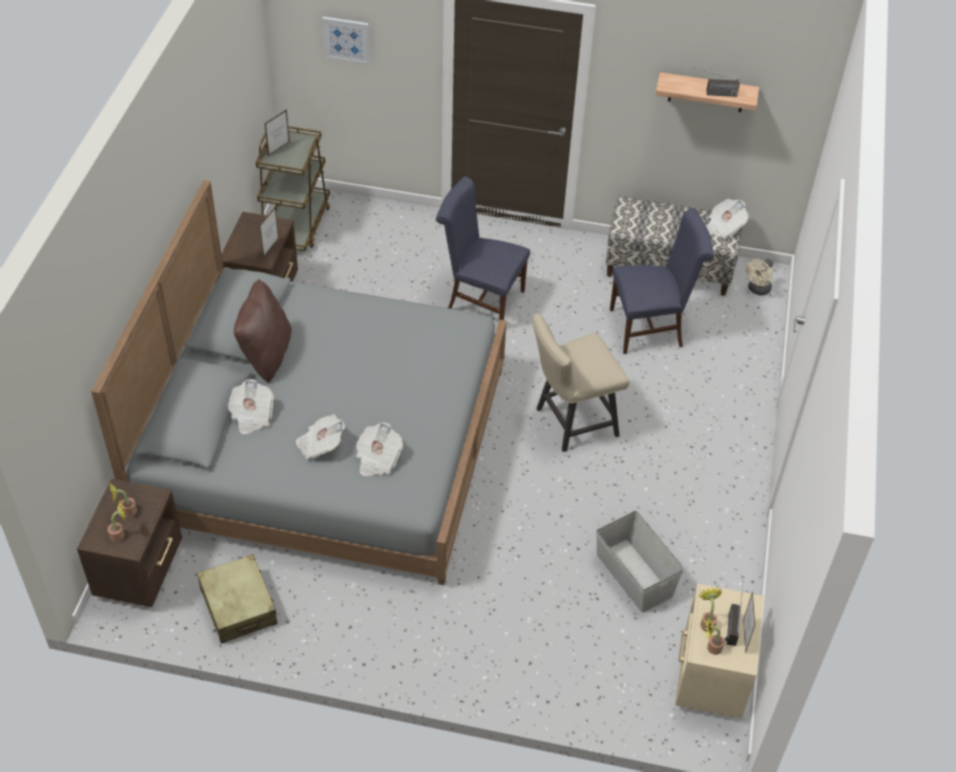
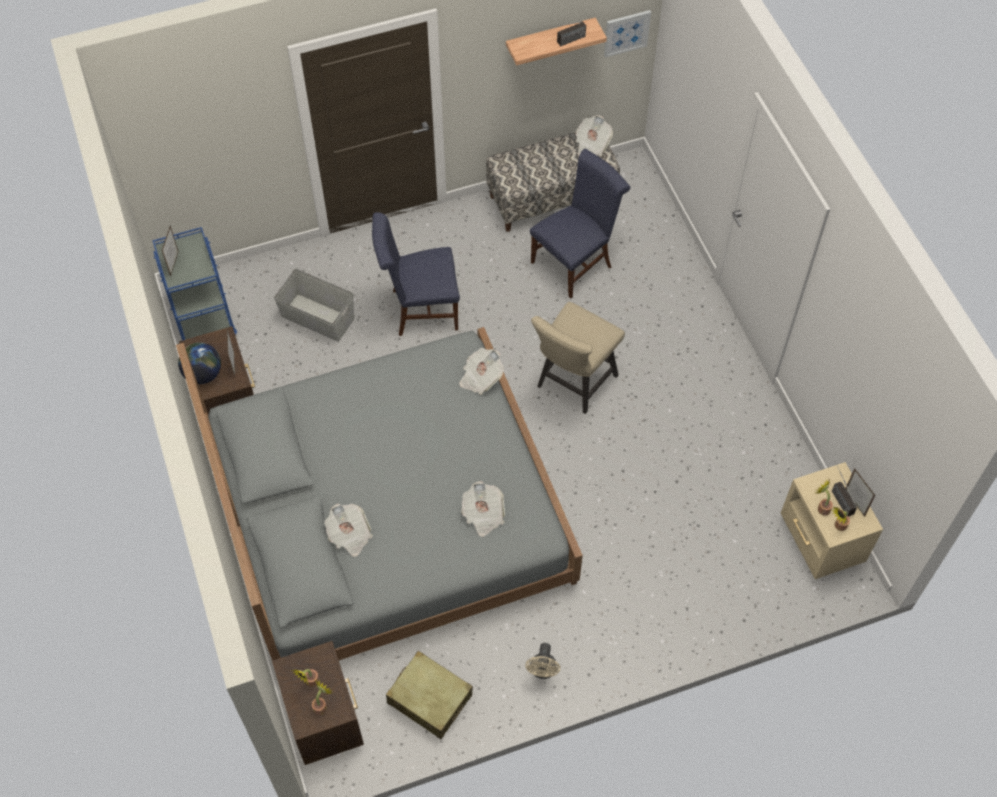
camera: 30 degrees left, 10 degrees up
(240, 243) = (203, 374): none -> globe
(266, 355) = (317, 472): brown pillow -> none
(296, 225) = (204, 320): brown cart -> blue cart
(320, 445) = (427, 529): newspaper -> newspaper (480, 377)
(346, 39) = (198, 133): picture -> picture (626, 32)
(634, 575) = (711, 490): grey storage box -> grey storage box (318, 318)
(757, 290) = (633, 183): beige fan -> beige fan (543, 671)

